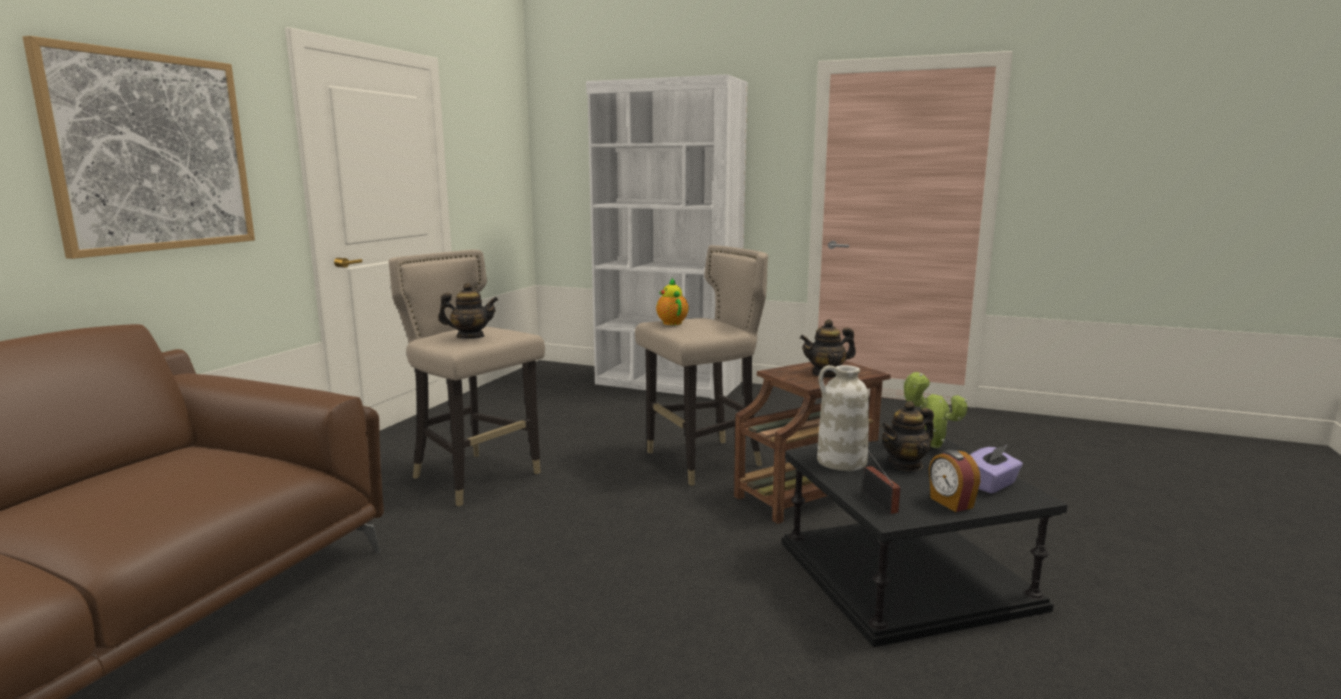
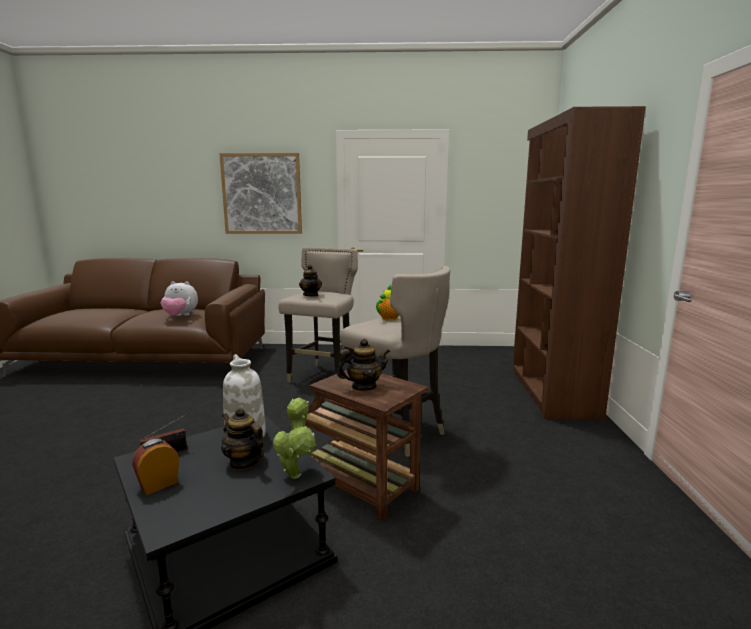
camera: 70 degrees right, 0 degrees up
(202, 476) = (180, 316): none -> plush toy
(667, 384) = (551, 392): white bookcase -> brown bookcase
(826, 374) = (363, 387): teapot -> teapot turned 105 degrees clockwise
(991, 484) = (197, 506): purple tissue box -> none

